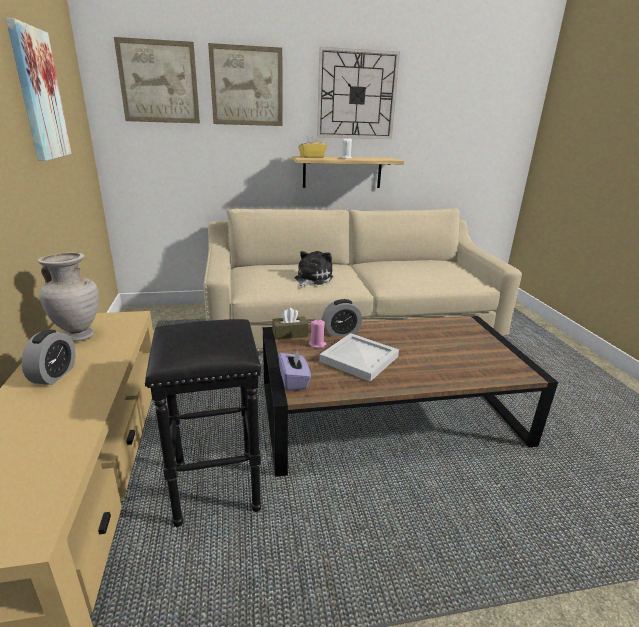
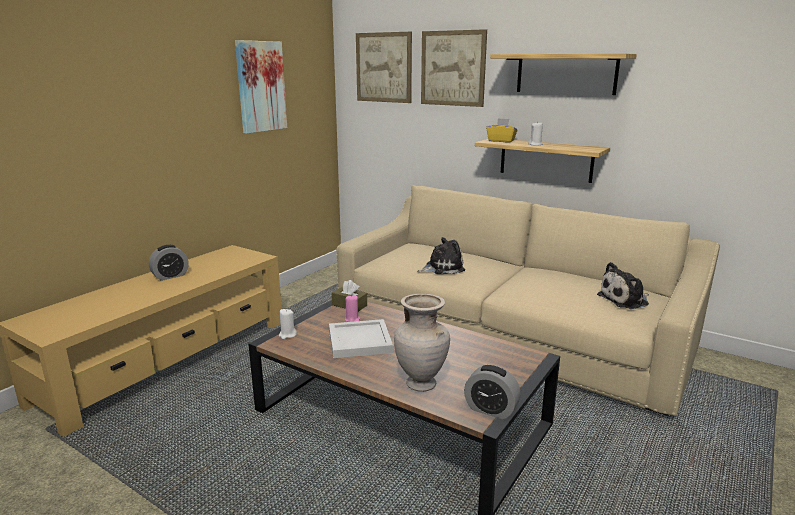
camera: 45 degrees right, 5 degrees down
(79, 336) = (216, 259): beige vase -> beige vase (421, 384)
(214, 486) = (219, 395): black stool -> none
(294, 381) = (287, 335): purple tissue box -> white candle
(341, 332) = (389, 318): alarm clock -> alarm clock (490, 410)
(356, 95) = (566, 74): wall clock -> shelf
(451, 268) = (625, 300): none -> plush toy

